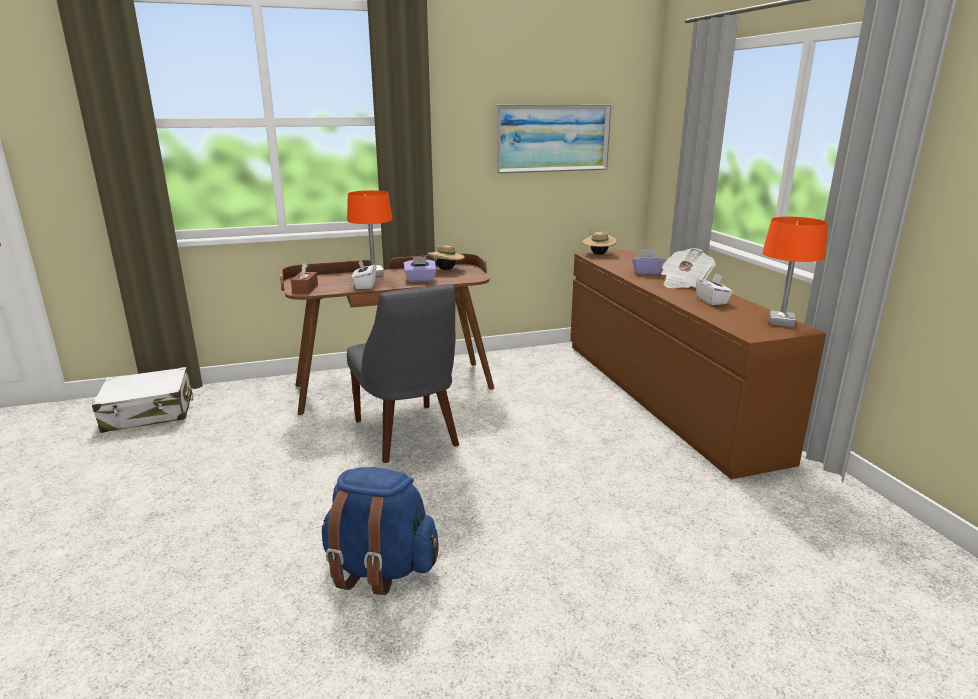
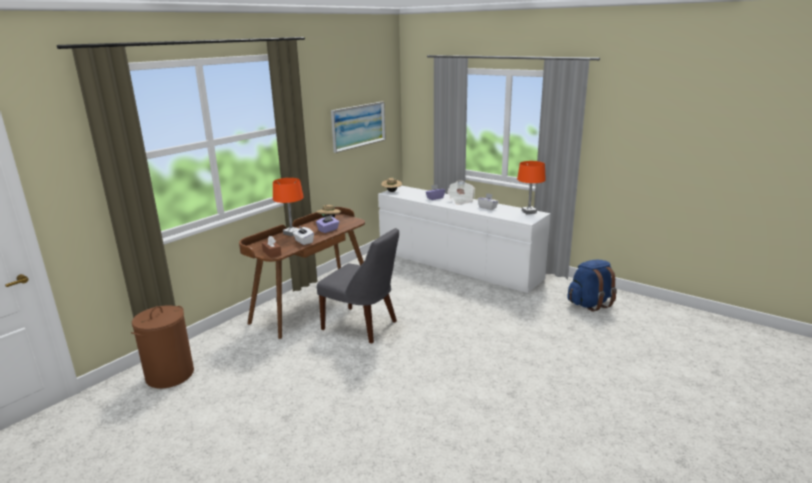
camera: 35 degrees left, 0 degrees up
(149, 413) = (170, 374): white suitcase -> brown laundry basket
(379, 568) = (440, 384): blue backpack -> blue backpack (590, 304)
(662, 395) = (457, 264): brown dresser -> white dresser

